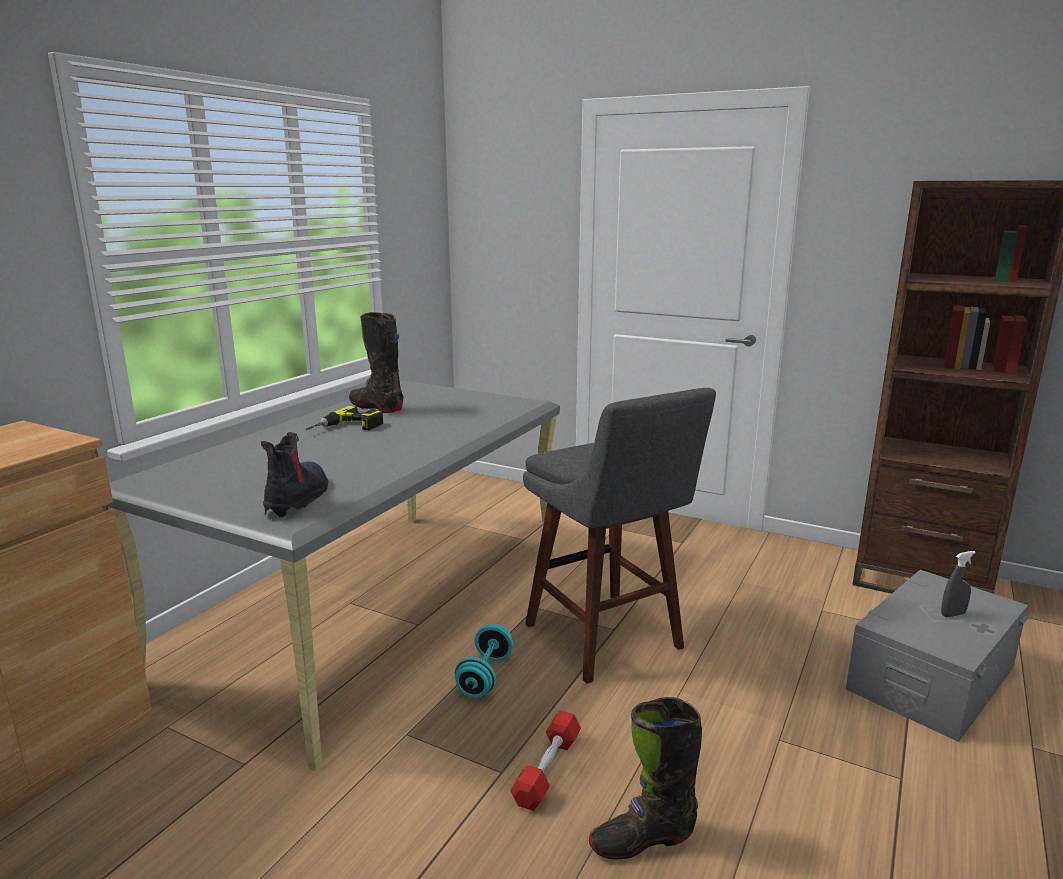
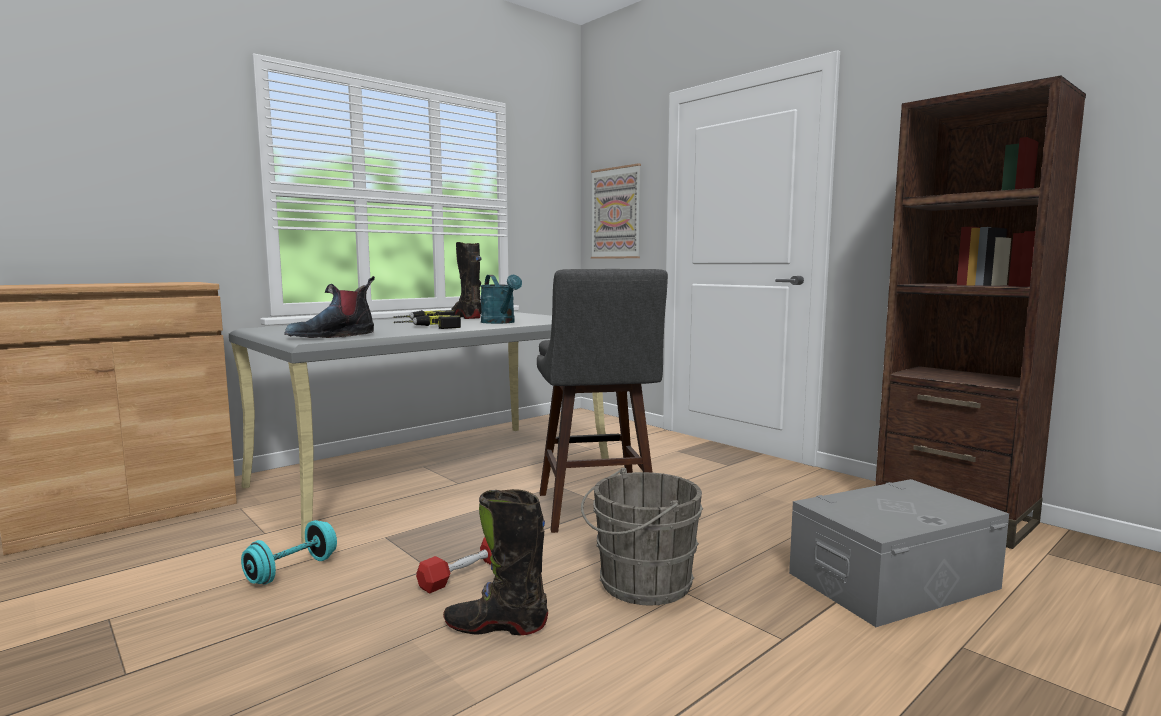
camera: 20 degrees right, 10 degrees down
(297, 498) = (332, 336): boot -> boot turned 150 degrees counterclockwise
(382, 450) = (430, 327): none -> power drill
(445, 422) = (500, 322): none -> turquoise watering can
(485, 676) = (476, 516): turquoise dumbbell -> turquoise dumbbell (292, 570)
(504, 241) = (616, 213): none -> picture
(730, 738) = (640, 584): none -> grey bucket
(953, 614) = (908, 508): grey spray bottle -> none

